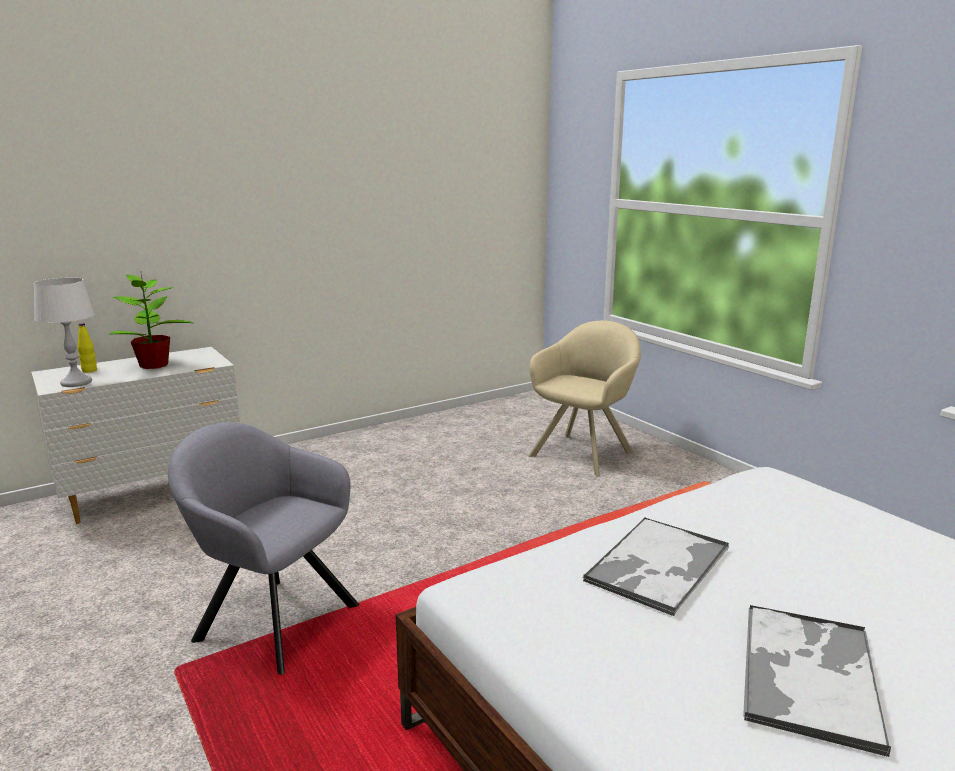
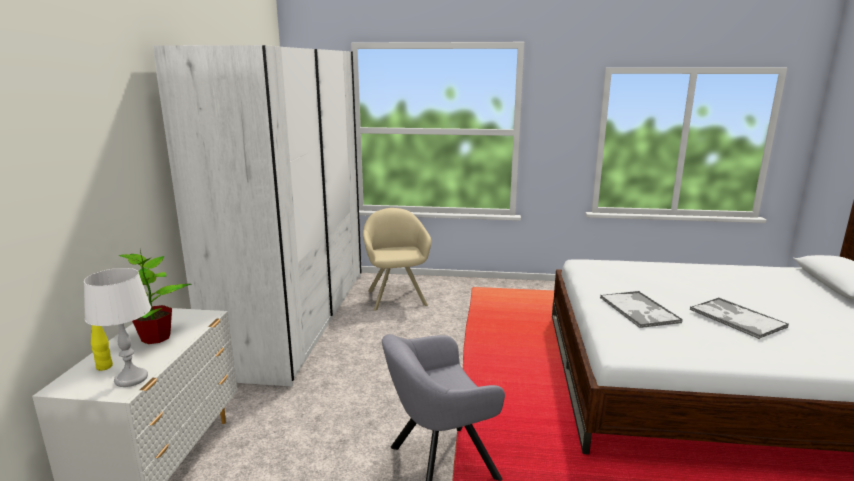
camera: 50 degrees left, 0 degrees up
(444, 432) = (296, 318): none -> white wardrobe

